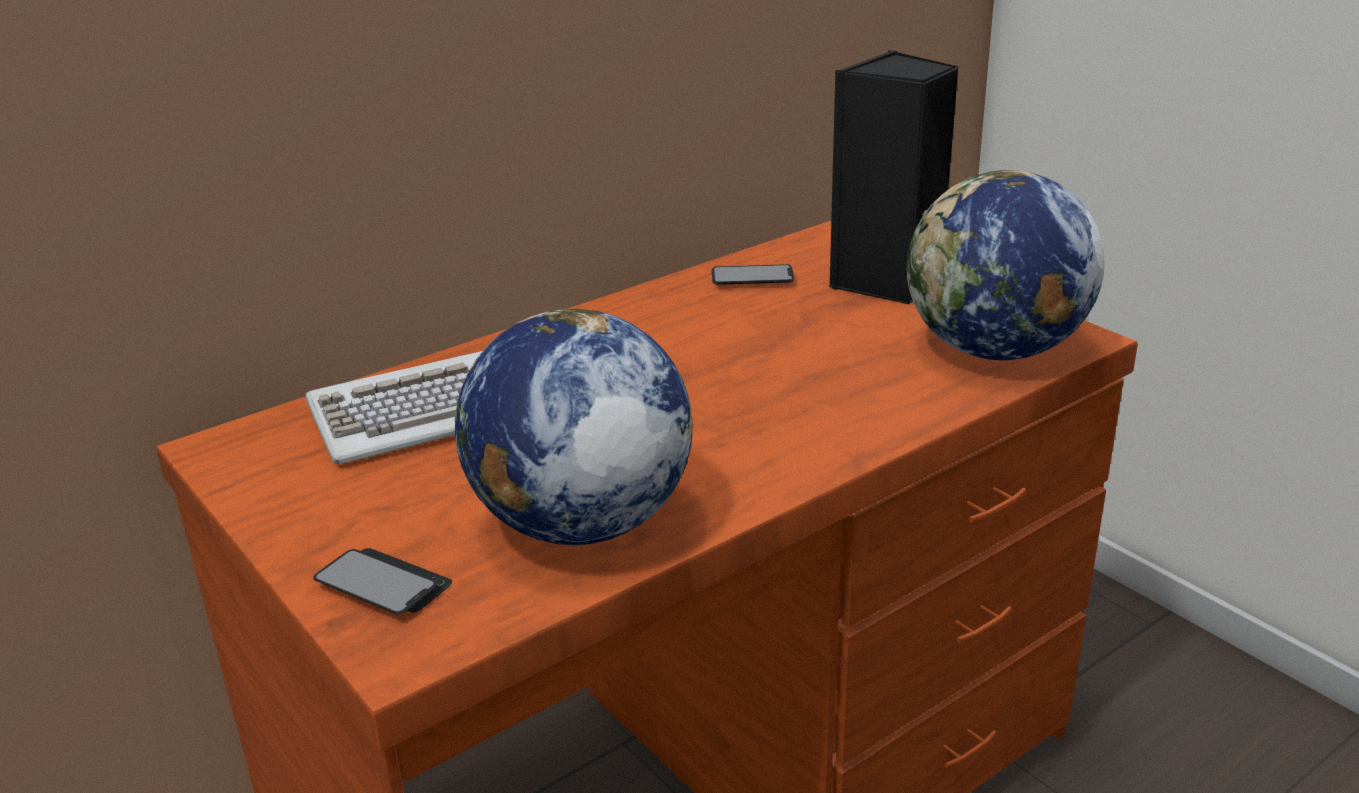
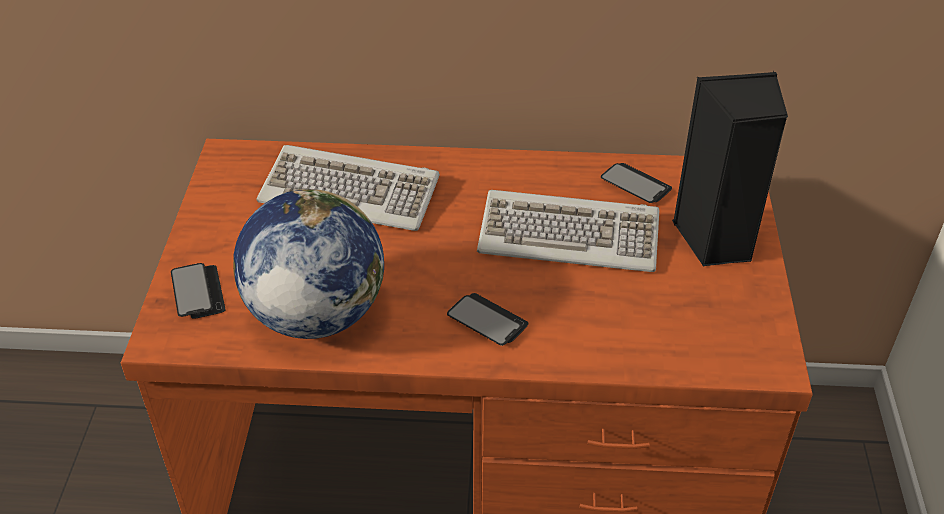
camera: 40 degrees right, 15 degrees up
(752, 336) = (569, 235): none -> keyboard
(783, 433) = (487, 321): none -> phone
(994, 350) = (700, 339): globe -> none

